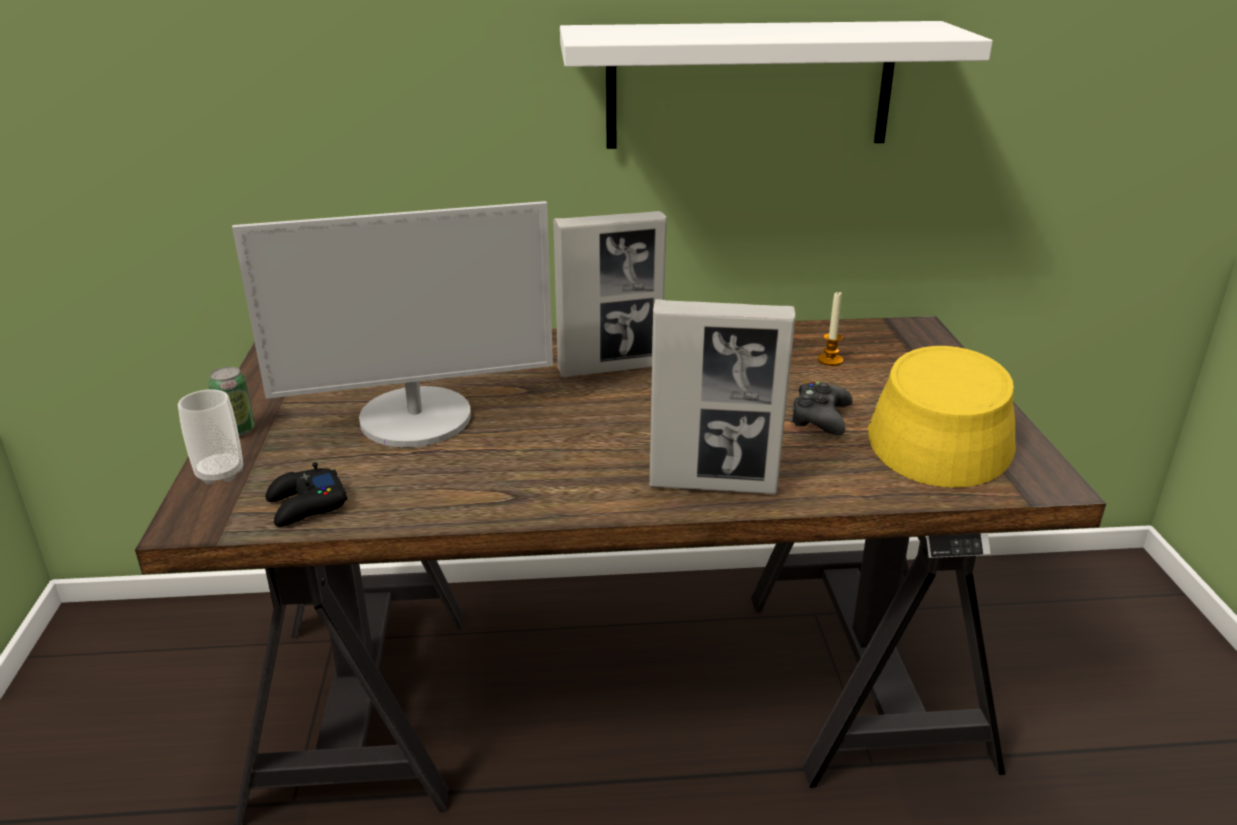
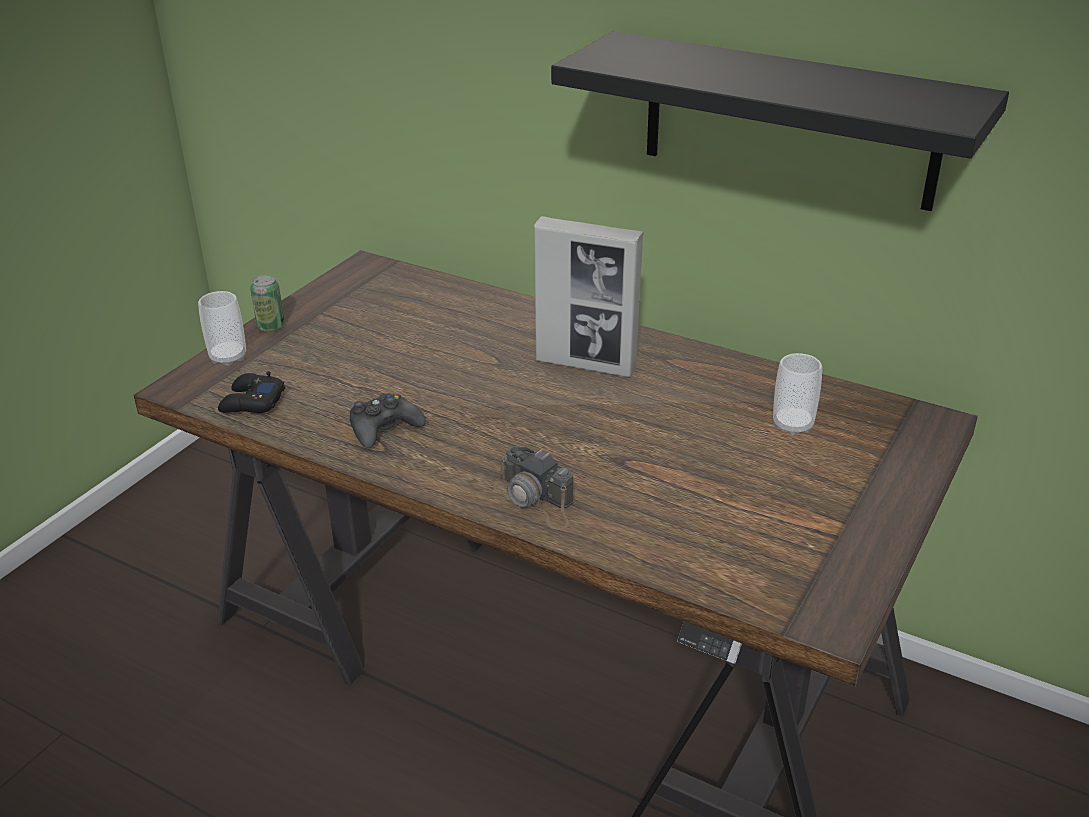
camera: 35 degrees right, 5 degrees up
(416, 419) = (391, 359): monitor -> none
(713, 484) = (536, 500): picture frame -> camera
(749, 85) = (789, 121): white shelf -> black shelf
(820, 418) = (703, 477): black game controller -> black game controller (384, 428)
(830, 360) = (792, 425): candle -> cup
(939, 431) = (797, 533): yellow hat -> none

